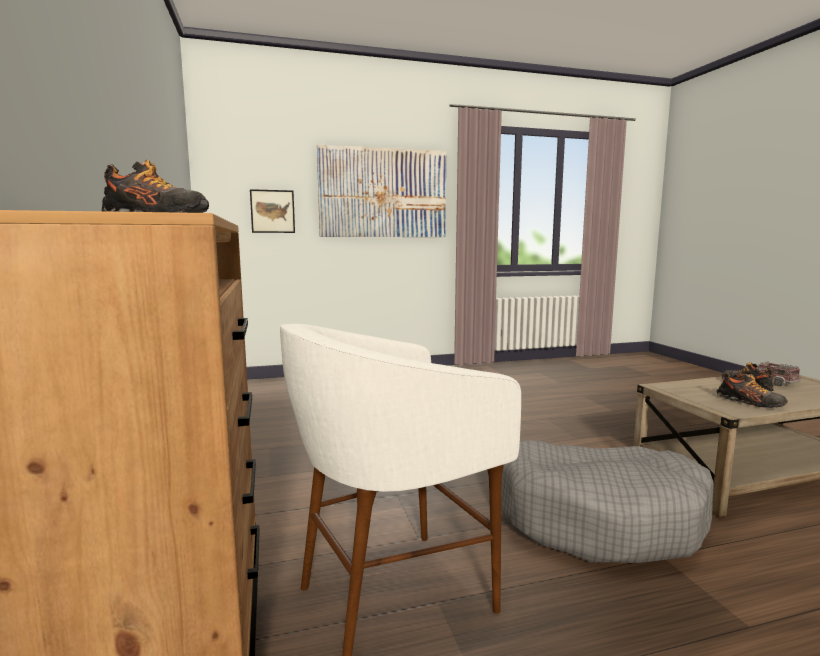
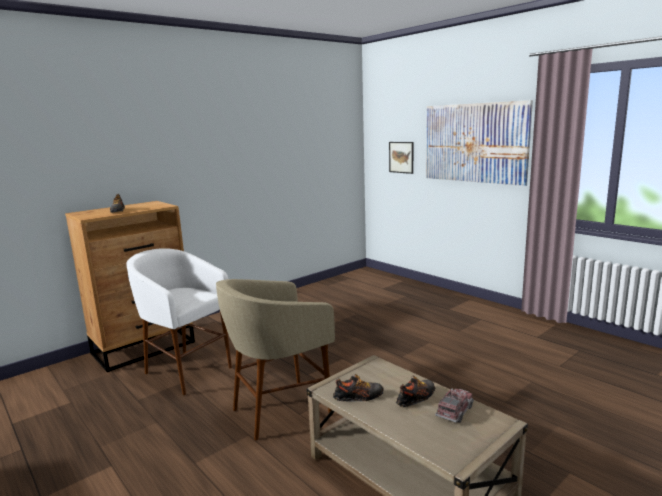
camera: 65 degrees right, 5 degrees up
(597, 518) = (280, 411): grey dog bed -> beige stool
(750, 403) = (359, 397): shoe -> shoe turned 120 degrees counterclockwise

